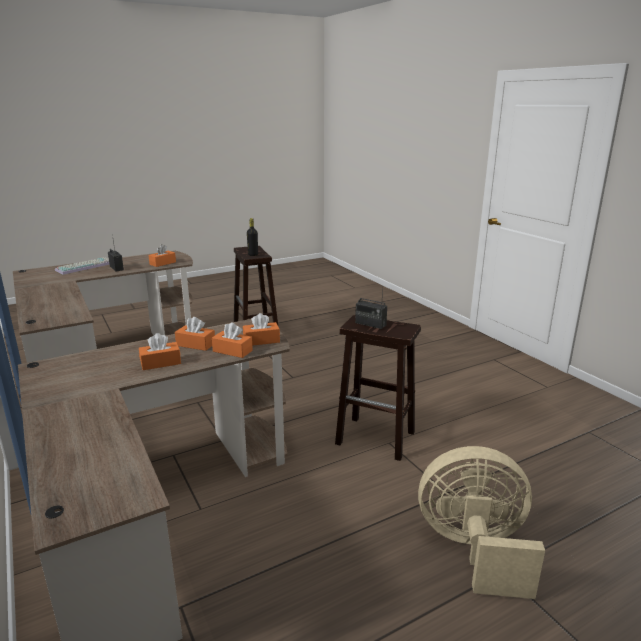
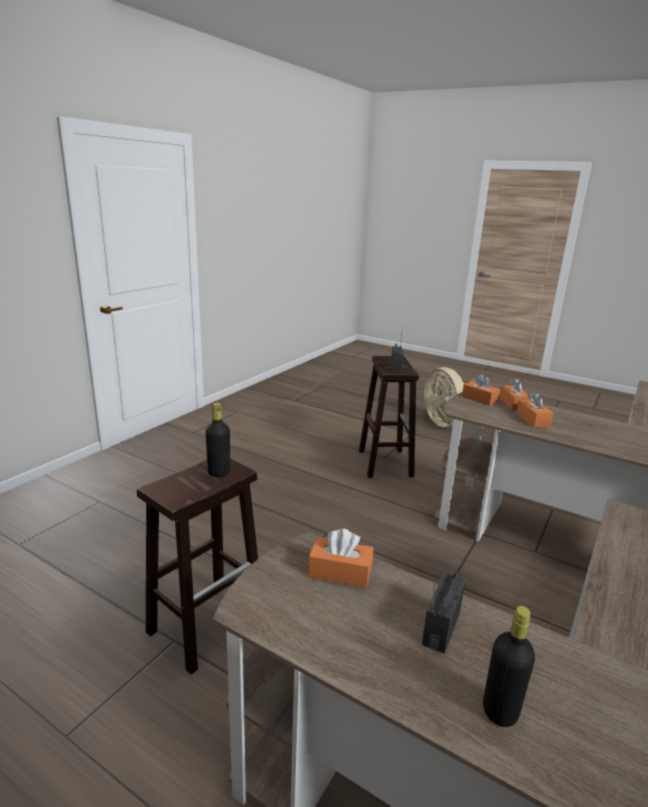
camera: 120 degrees left, 0 degrees up
(85, 266) = (500, 711): keyboard -> black bottle
(160, 363) = (580, 422): orange tissue box -> none

